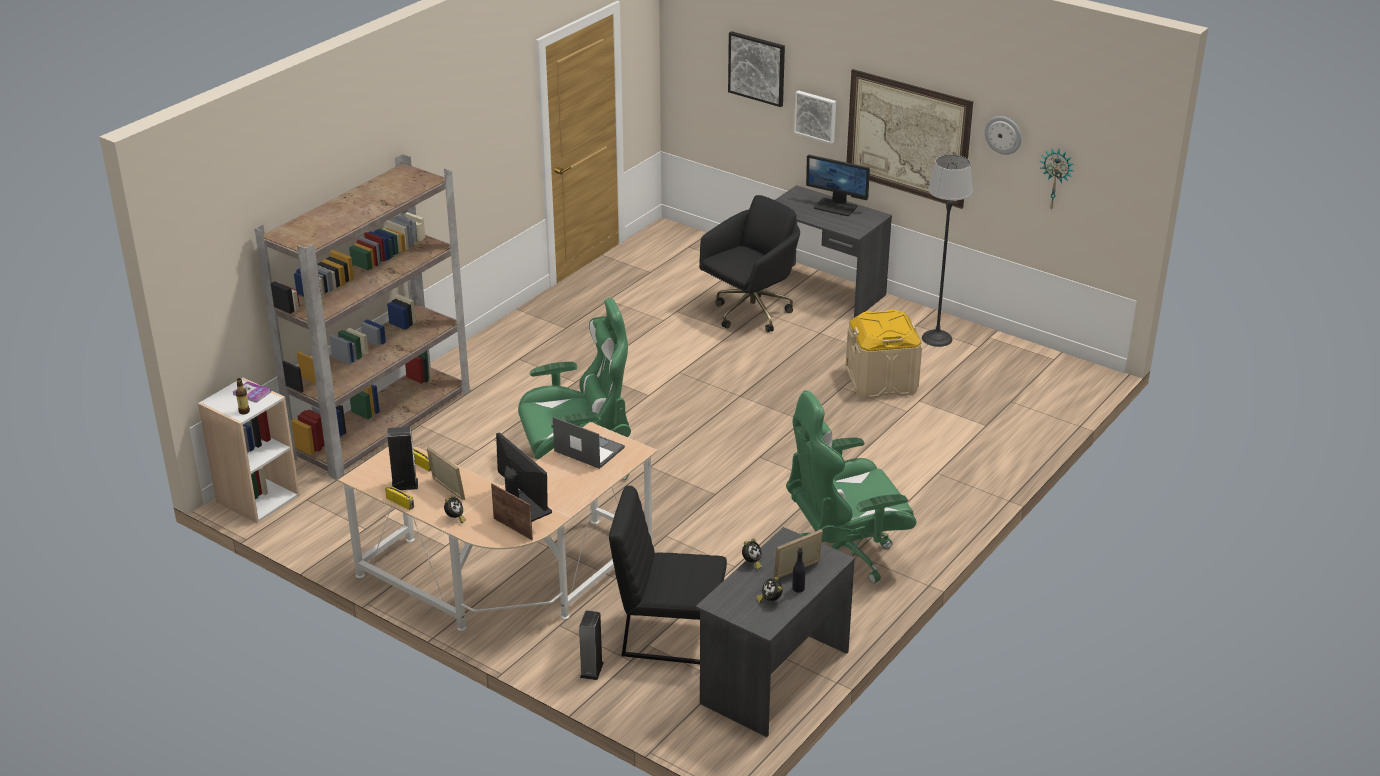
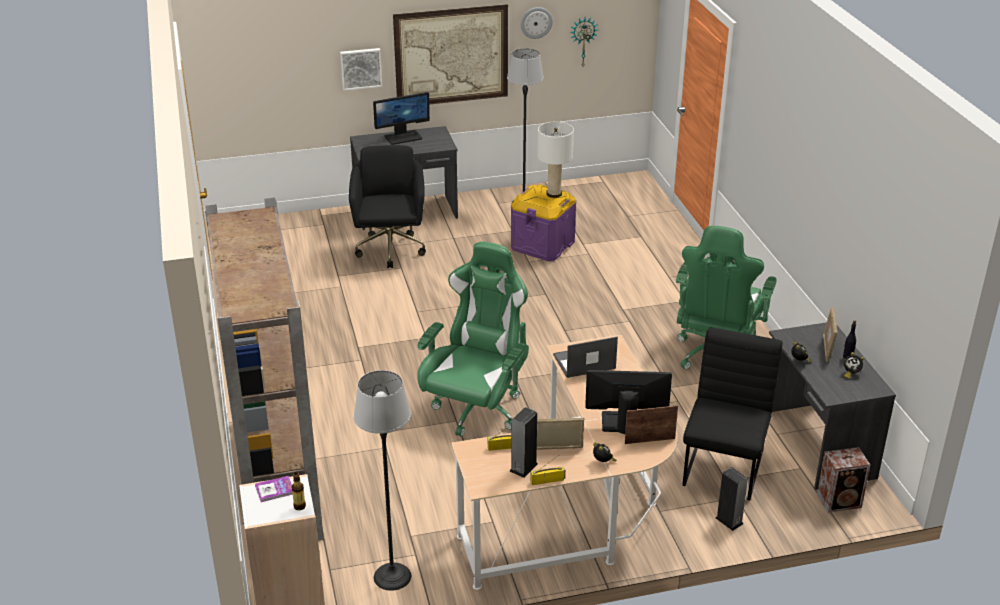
camera: 50 degrees left, 0 degrees up
(329, 530) = (392, 576): none -> floor lamp
(669, 634) = (724, 465): black chair -> black chair turned 150 degrees clockwise
(700, 726) = (840, 501): none -> speaker
(757, 68) = (294, 46): picture -> none
(881, 381) = (542, 245): beige storage box -> purple storage box
(897, 327) = (553, 194): none -> white table lamp

